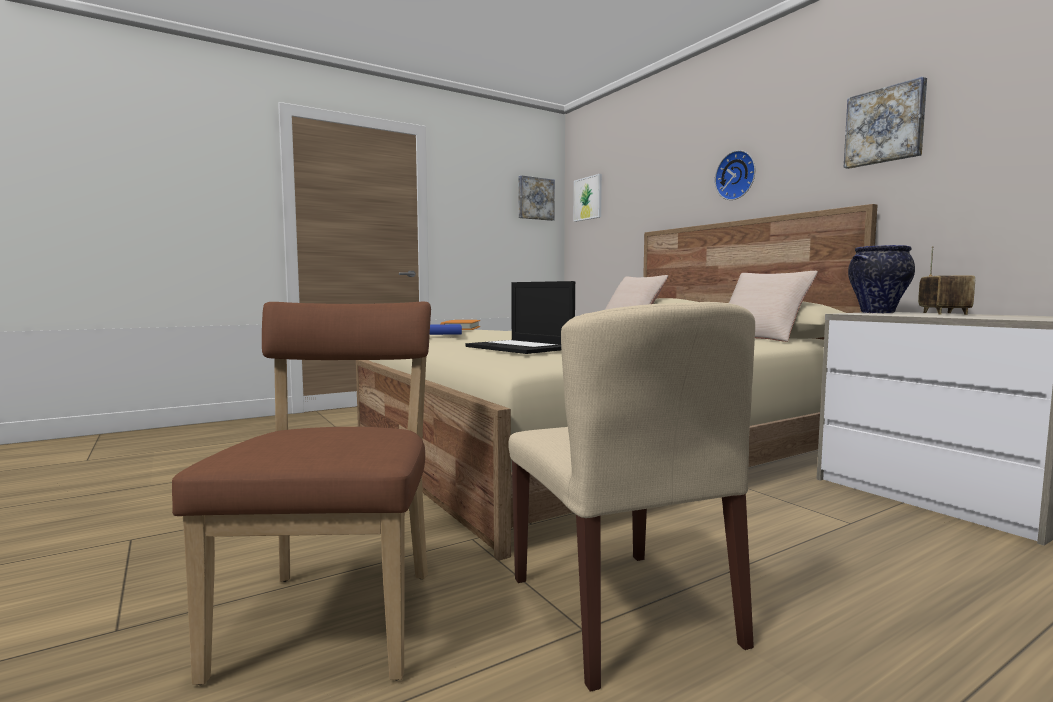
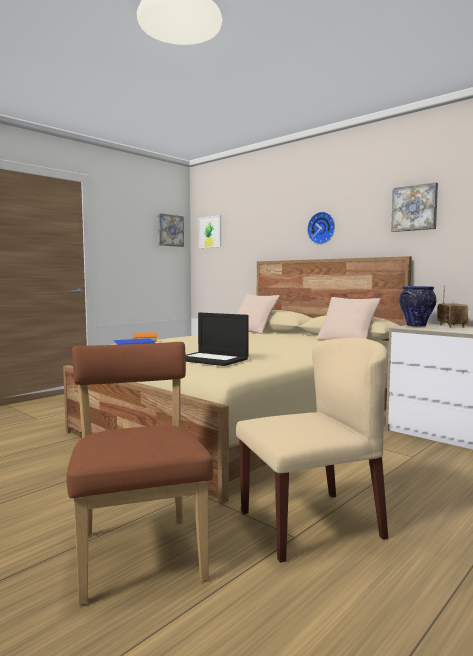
camera: 15 degrees left, 0 degrees up
(622, 611) = (311, 523): beige chair -> beige chair turned 75 degrees counterclockwise

